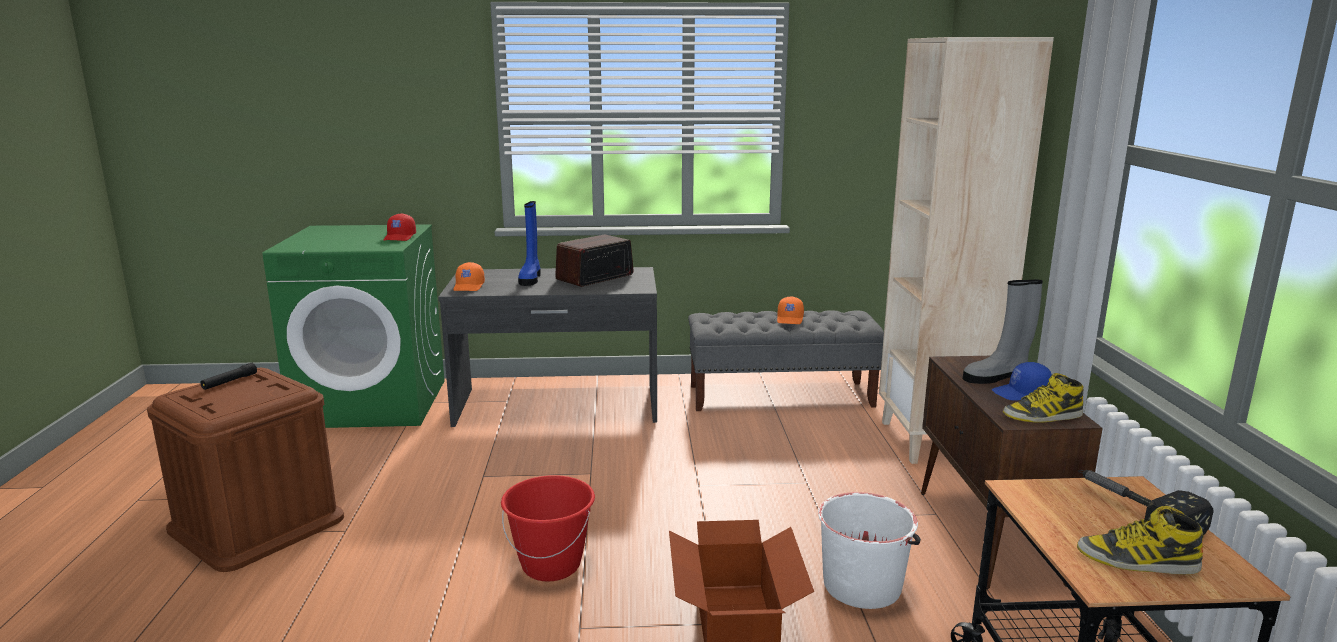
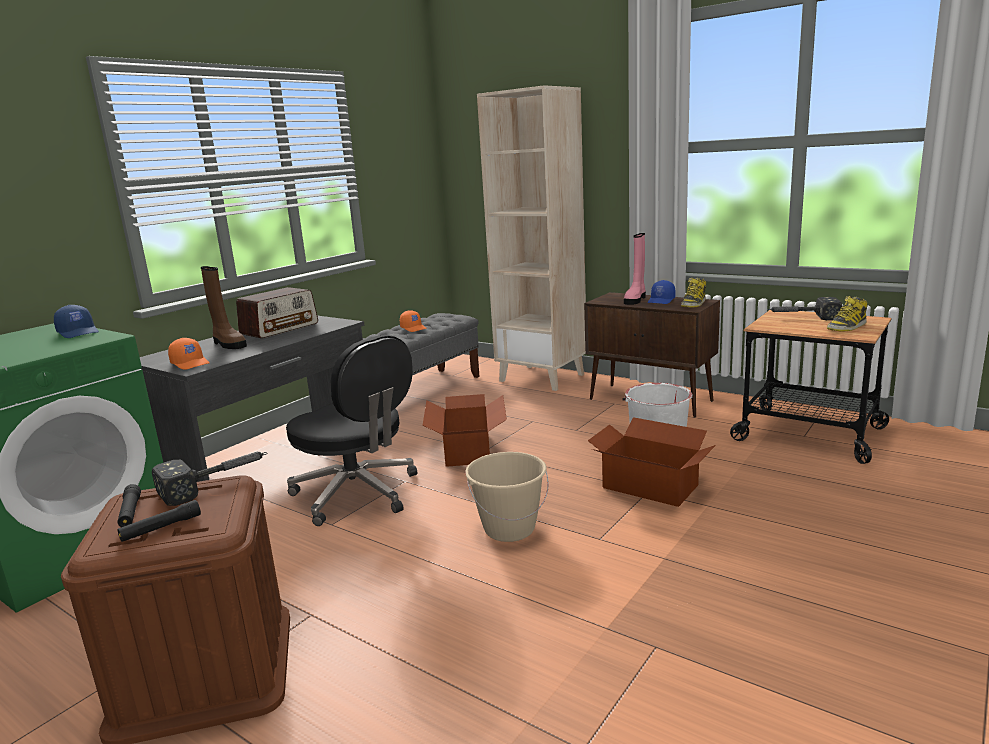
camera: 50 degrees left, 0 degrees up
(208, 399) = (161, 528): none -> black flashlight
(291, 385) = (218, 482): none -> hammer
(400, 237) = (79, 332): red cap -> blue cap
(530, 279) = (228, 344): blue boot -> brown boot
(544, 463) = (358, 494): none -> black office chair
(551, 565) = (509, 529): red bucket -> beige bucket
(594, 277) = (280, 328): radio -> radio turned 135 degrees counterclockwise
(690, 476) = (468, 450): none -> cardboard box
(996, 378) = (635, 300): grey boot -> pink boot

